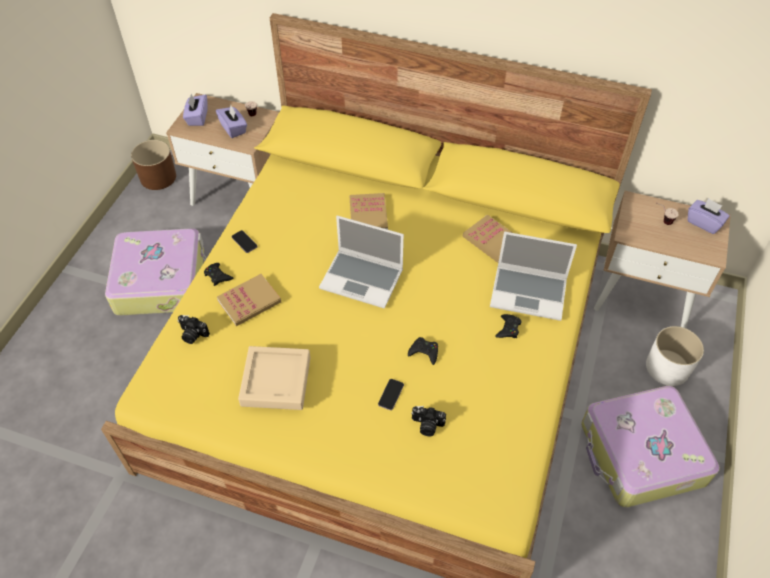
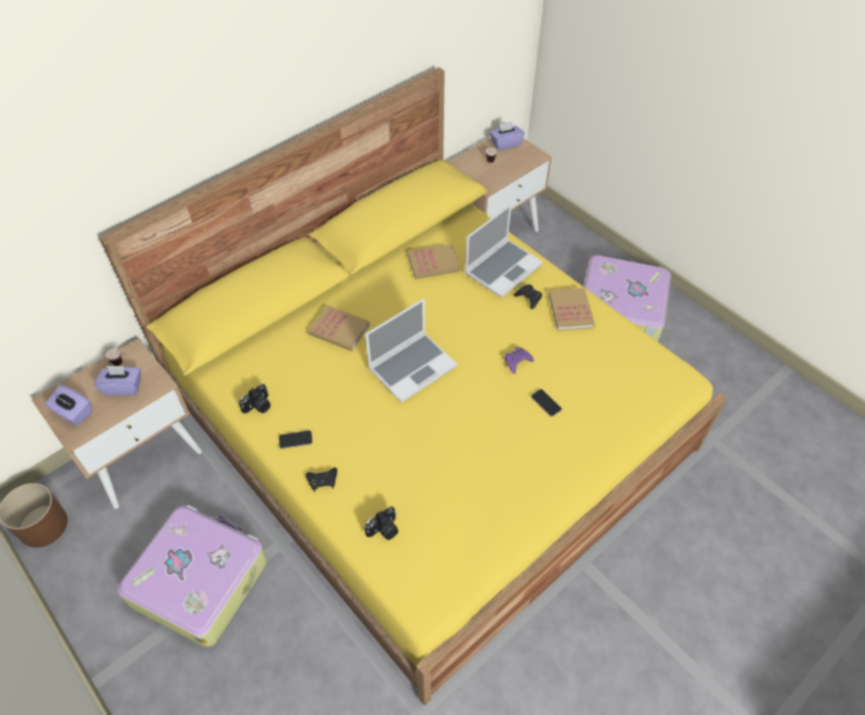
camera: 60 degrees left, 0 degrees up
(249, 301) = (376, 465): book -> book (570, 310)
(276, 381) = (486, 479): beige tray -> none
(424, 352) = (517, 361): black game controller -> purple game controller
(427, 425) = (589, 393): camera -> camera (258, 406)
(668, 367) = (561, 255): white planter -> none

